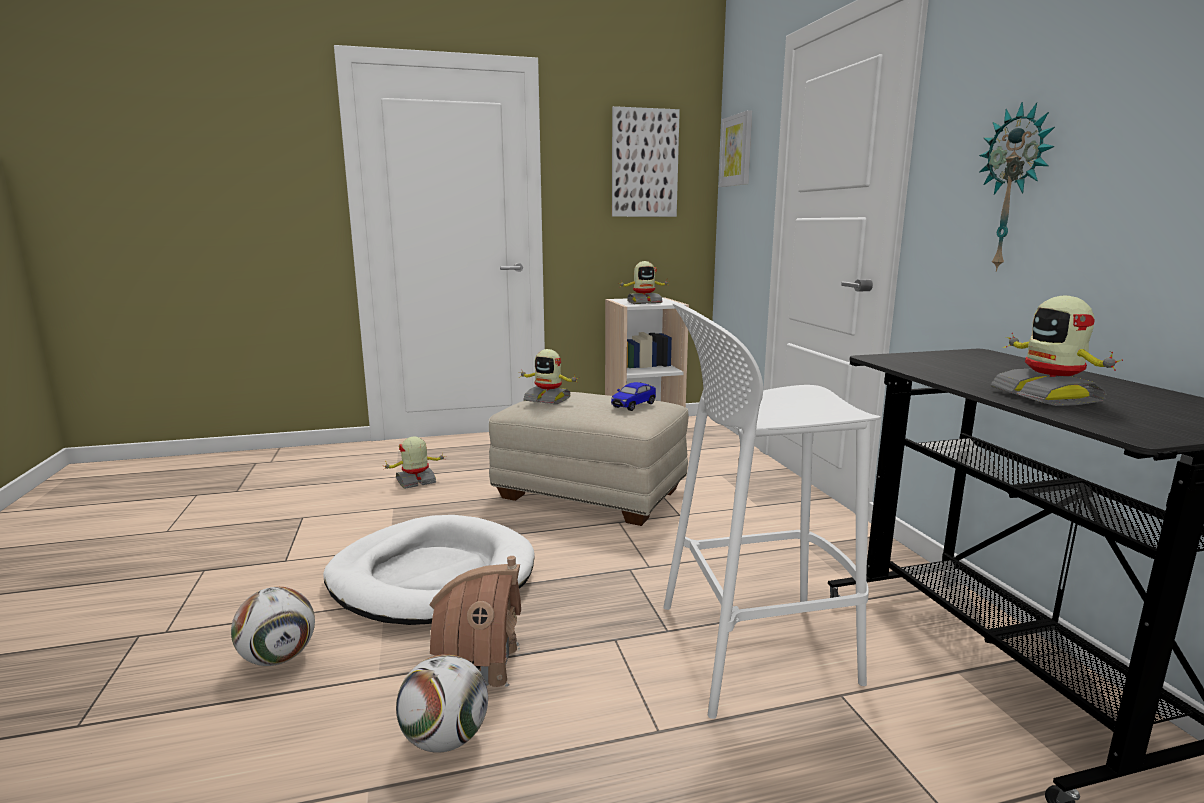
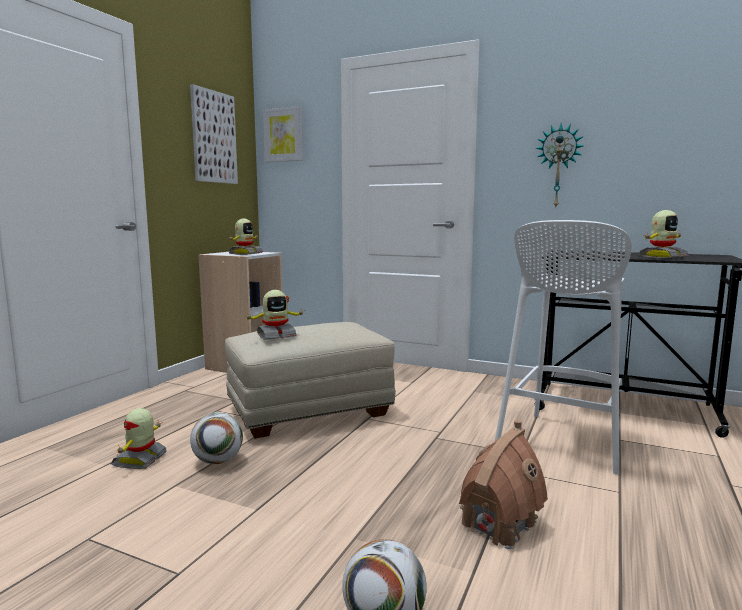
camera: 50 degrees left, 5 degrees down
(432, 576) = (342, 504): white dog bed -> none
(445, 739) = (580, 564): football -> football (218, 461)
(633, 405) = (343, 326): toy car -> none
(1047, 396) = (662, 257): toy robot -> toy robot turned 60 degrees counterclockwise

